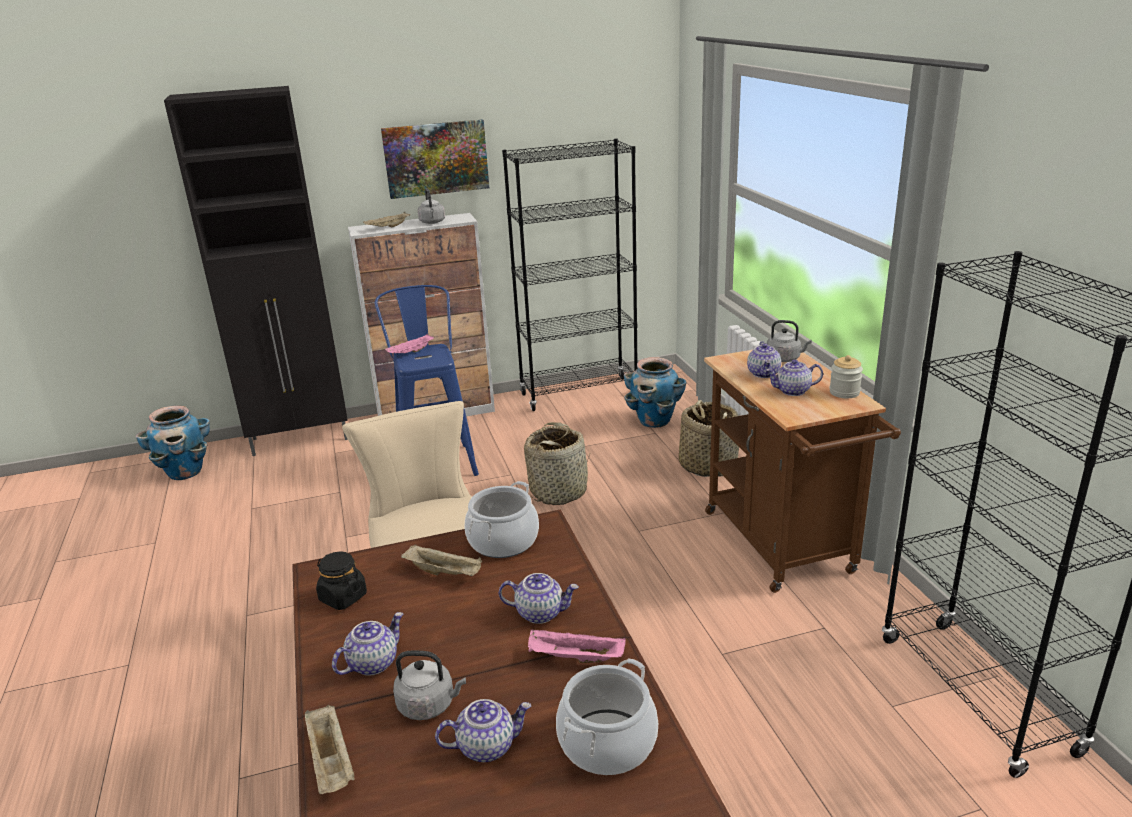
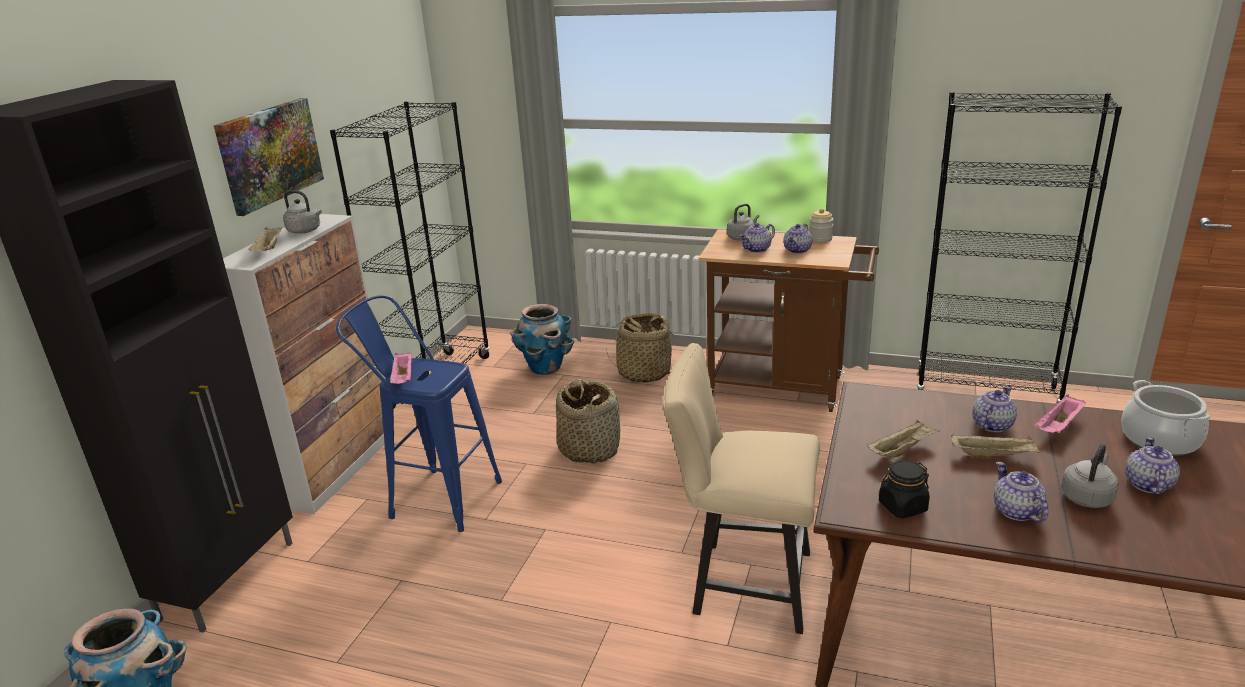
camera: 55 degrees left, 0 degrees up
(332, 762) = (1143, 556): beige tray -> beige tray (993, 455)
(503, 541) = (873, 414): cooking pot -> none
(764, 373) = (757, 249): teapot -> teapot turned 105 degrees clockwise

